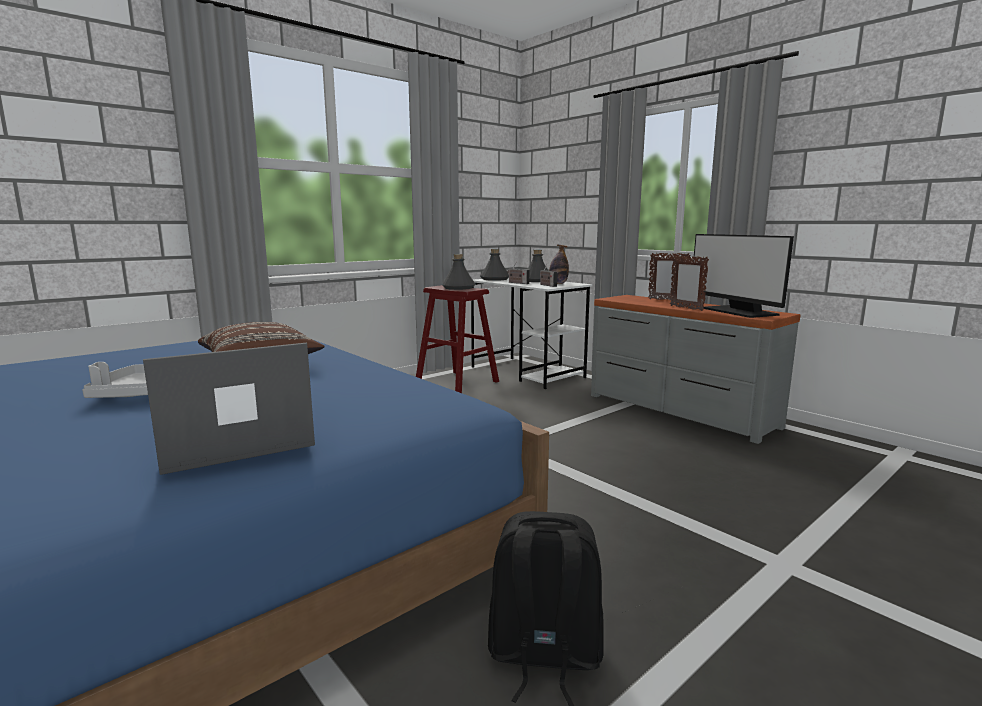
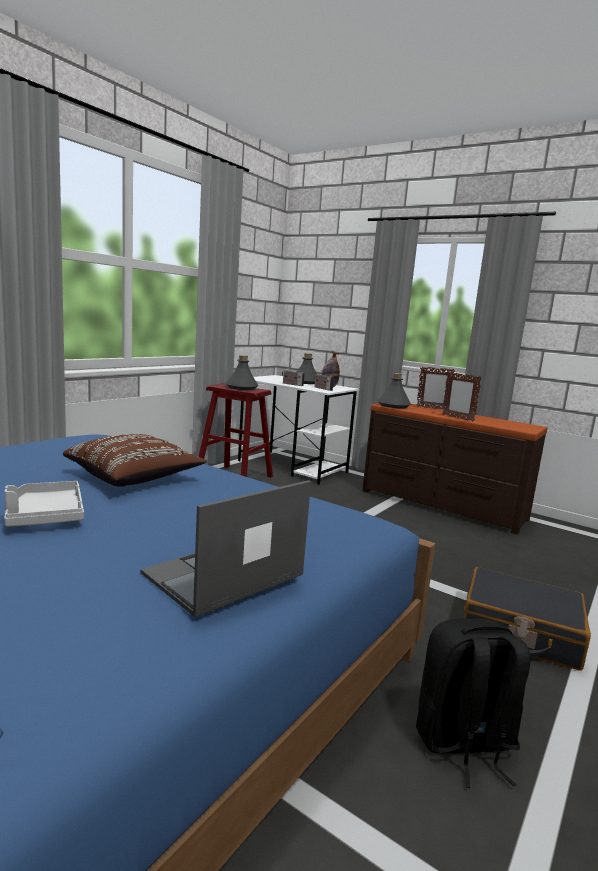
camera: 15 degrees left, 0 degrees up
(495, 279) = (264, 378): grey bottle -> grey bottle (394, 406)
(678, 411) = (441, 505): grey dresser -> brown dresser
(691, 547) = (520, 632): none -> black suitcase
(738, 312) = (501, 423): monitor -> none

